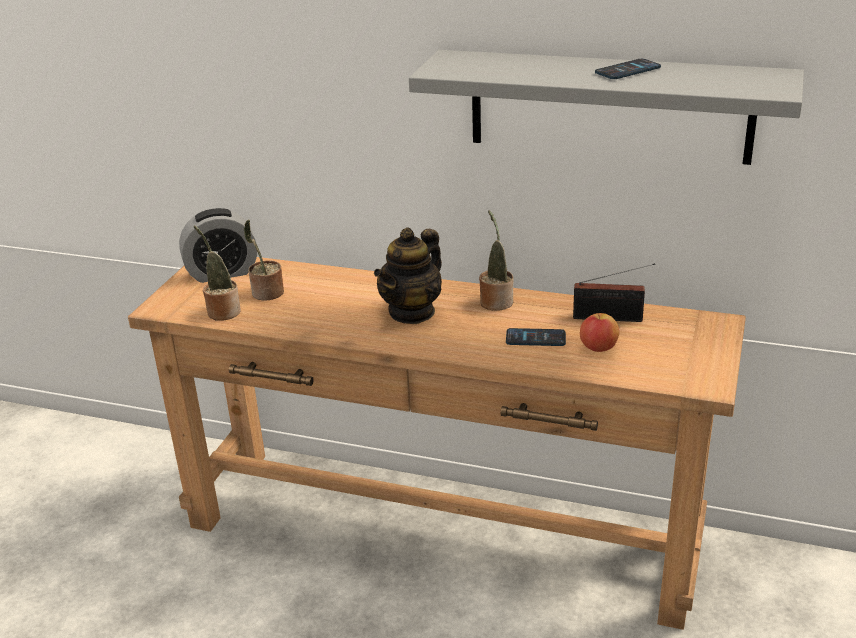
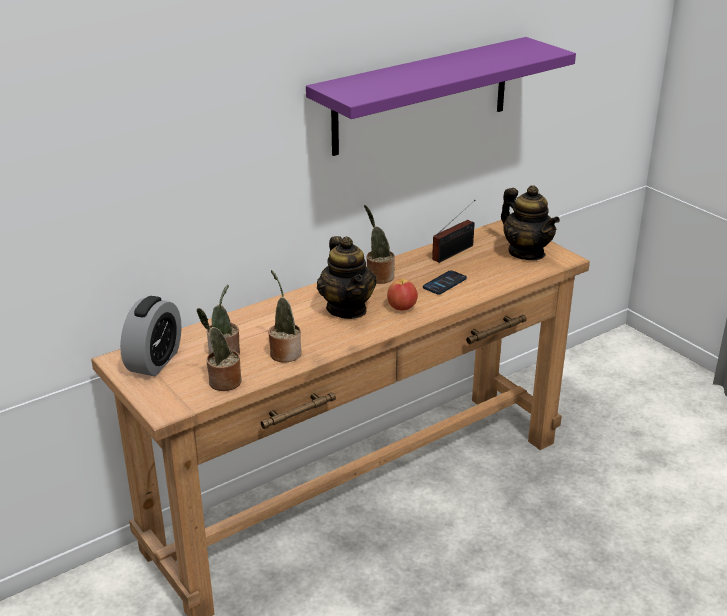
camera: 55 degrees left, 0 degrees up
(299, 316) = (284, 353): none -> potted plant
(598, 348) = (483, 270): apple -> apple (402, 307)
(609, 106) = (422, 96): grey shelf -> purple shelf
(627, 70) = (455, 62): phone -> none
(680, 357) = (526, 253): none -> teapot

